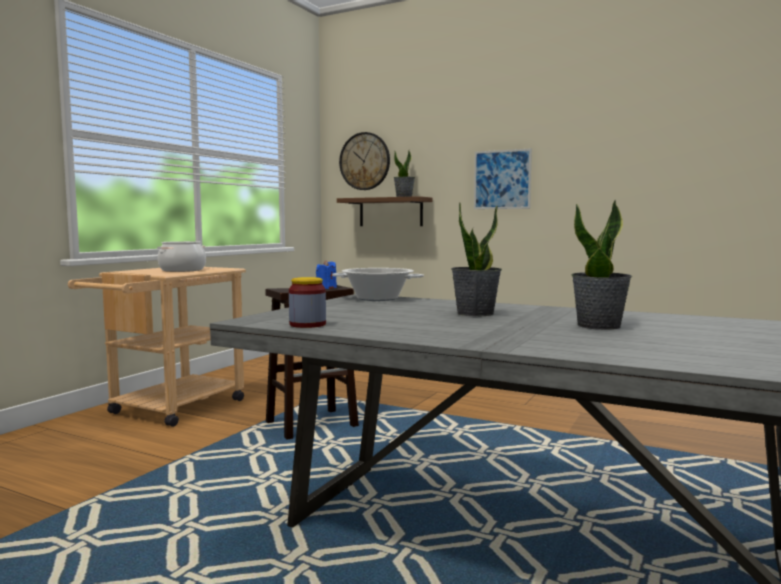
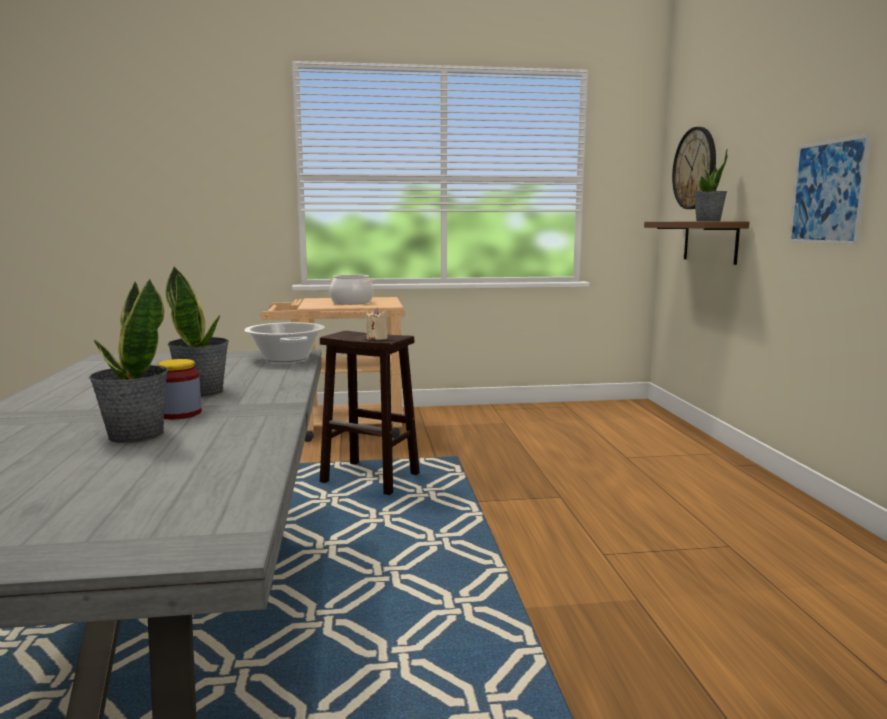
camera: 55 degrees right, 5 degrees up
(307, 324) = (92, 369): jar -> jar (180, 413)
(326, 288) = (377, 338): blue candle -> beige candle

